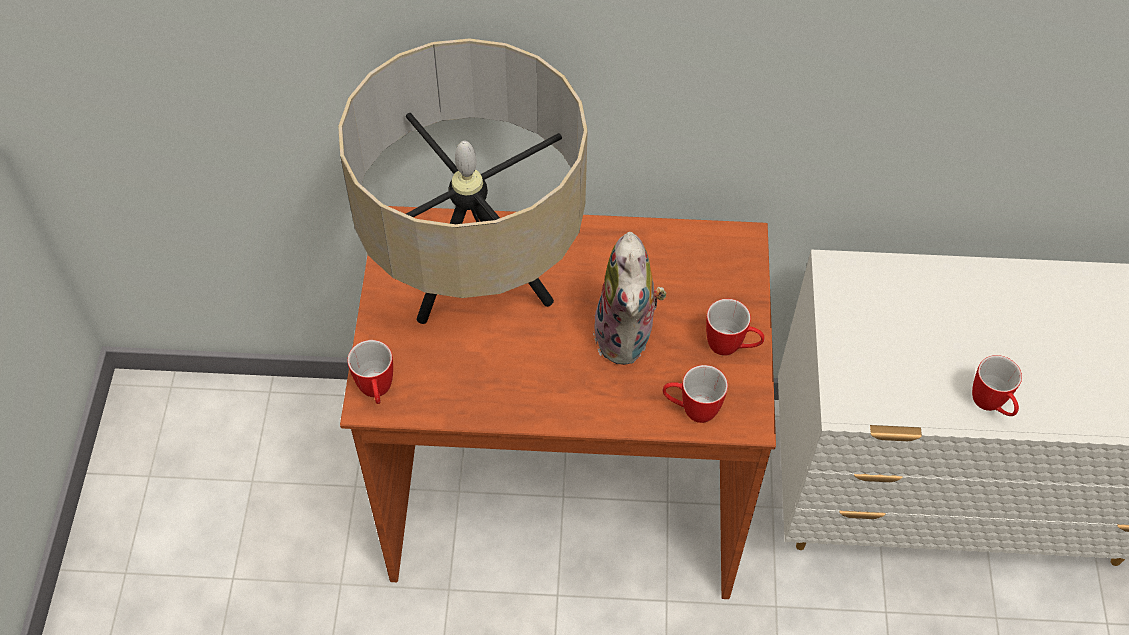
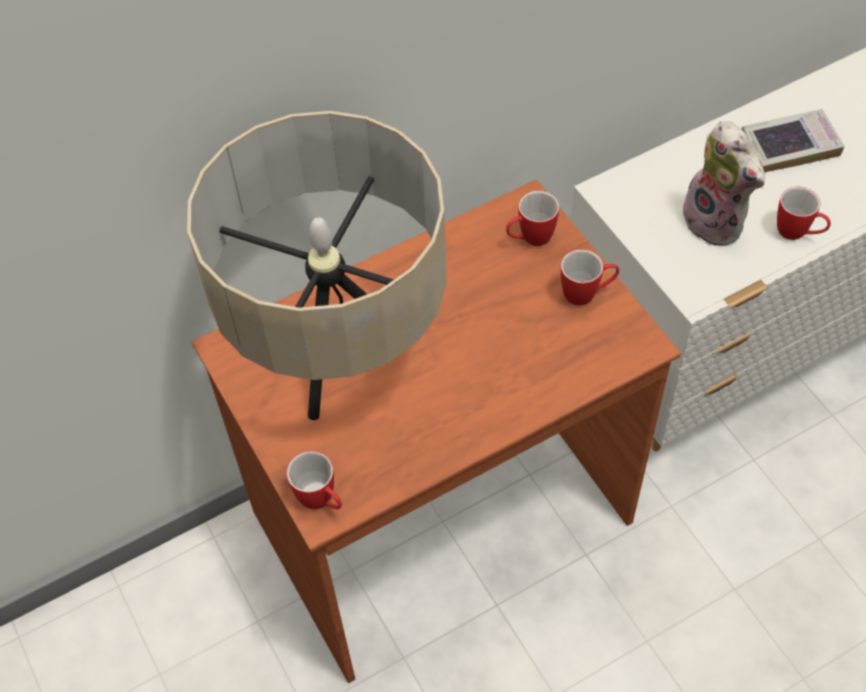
camera: 30 degrees left, 0 degrees up
(628, 337) = (498, 332): plush toy -> plush toy (717, 222)
(691, 410) = (595, 362): mug -> mug (529, 239)
(1050, 321) = (789, 146): none -> book

